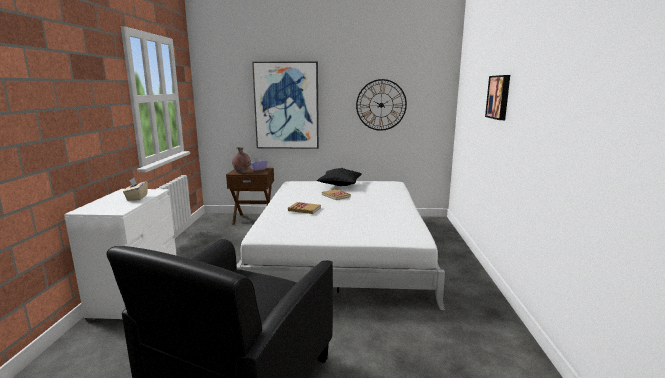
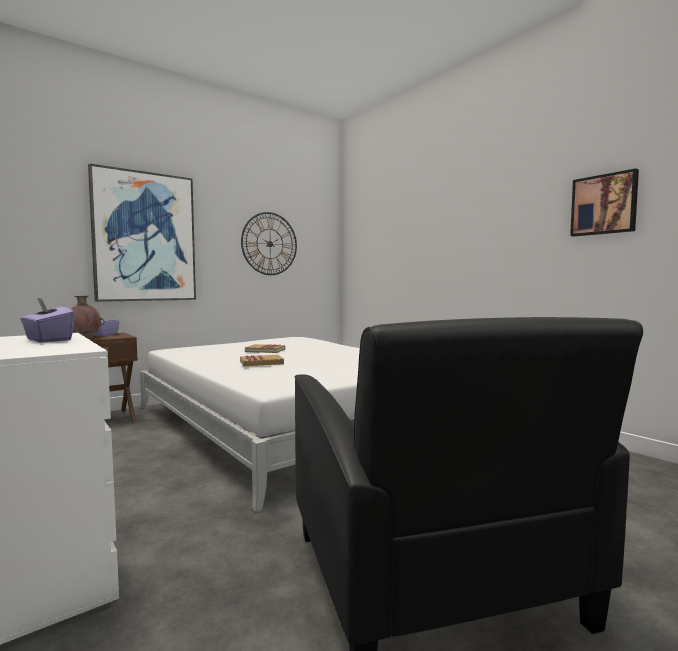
camera: 40 degrees left, 10 degrees down
(137, 197) = (48, 340): beige tissue box -> purple tissue box
(340, 186) = (244, 345): black pillow -> none
(499, 97) = (440, 221): picture -> picture (604, 205)

